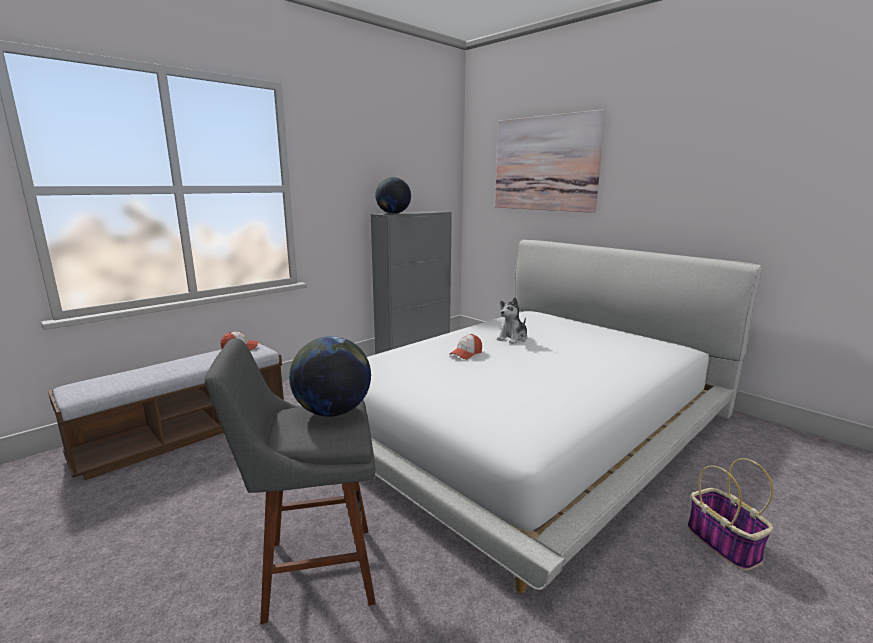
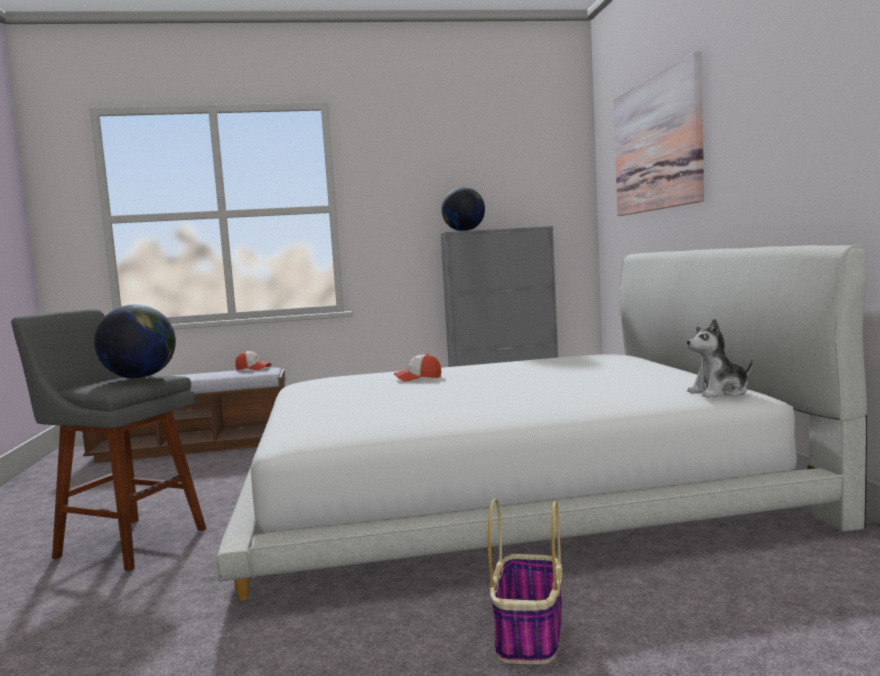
camera: 35 degrees right, 10 degrees down
(513, 338) = (508, 371): plush toy -> plush toy (720, 392)

